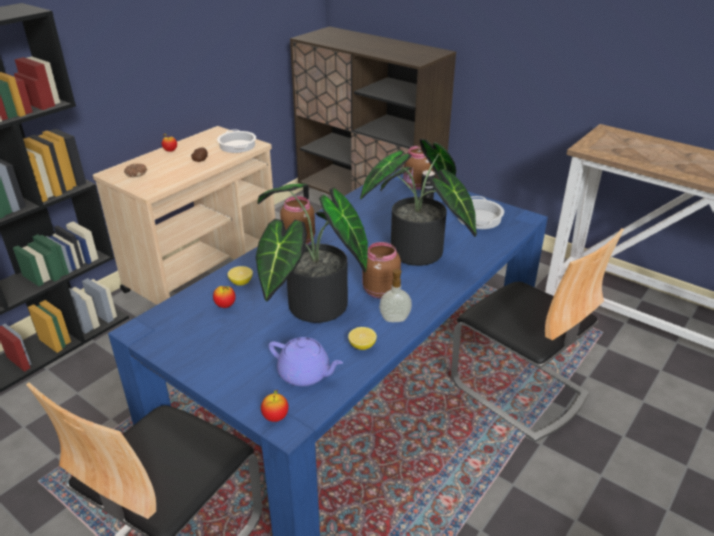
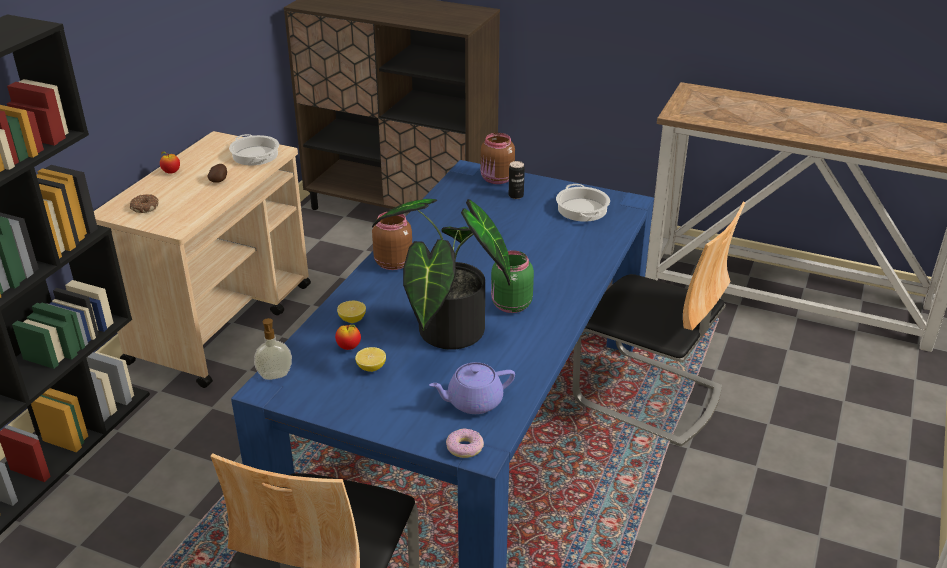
camera: 15 degrees left, 0 degrees up
(275, 417) = (464, 447): apple -> donut
(305, 374) = (473, 402): purple teapot -> purple teapot turned 150 degrees clockwise
(362, 346) = (518, 364): lemon -> lemon (371, 368)
(379, 291) = (510, 305): brown jar -> green jar
(395, 320) = (540, 332): soap dispenser -> soap dispenser (275, 376)
(418, 256) = (534, 261): potted plant -> none

